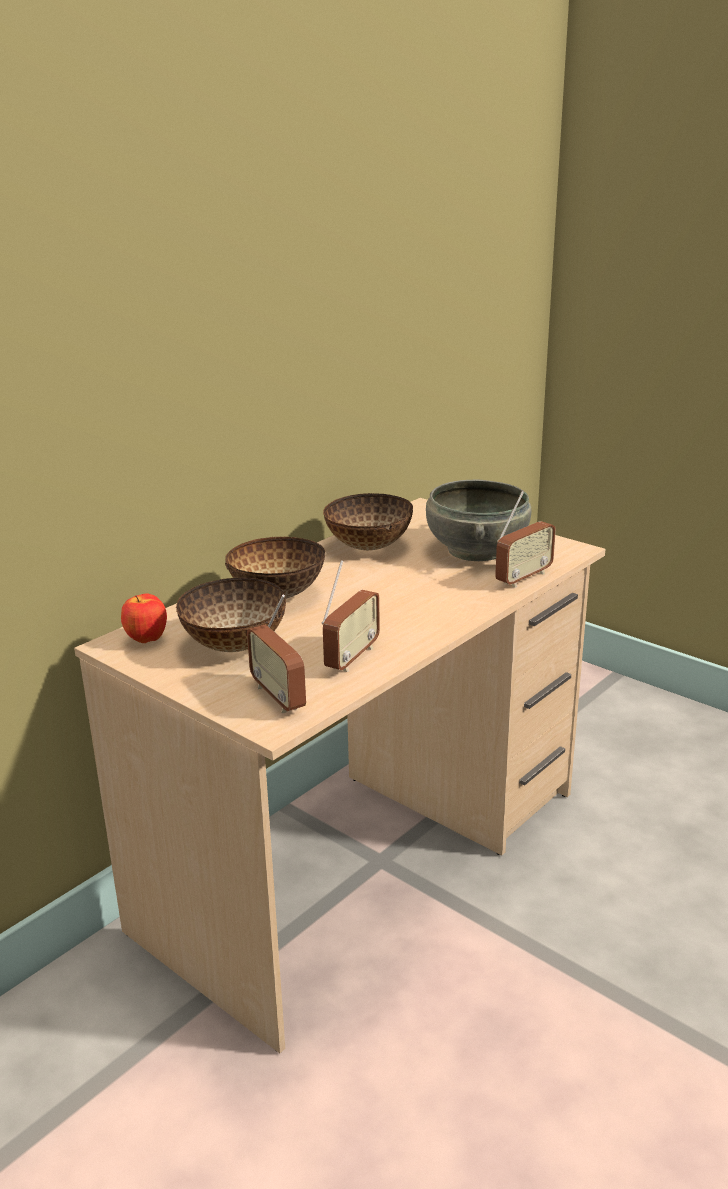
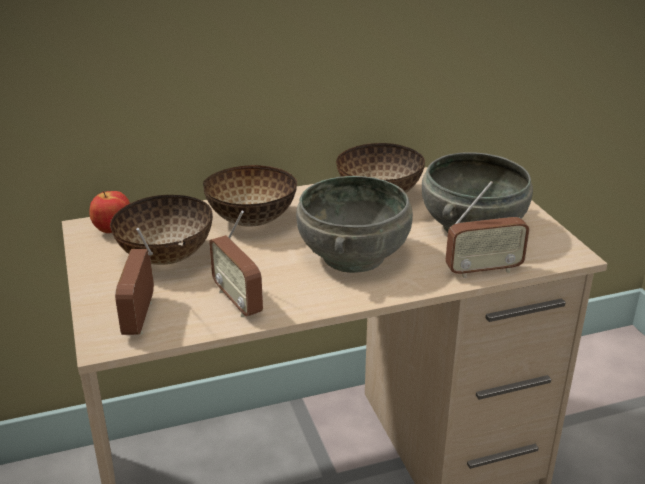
camera: 30 degrees right, 5 degrees up
(351, 658) = (238, 301): radio -> radio turned 90 degrees clockwise
(408, 596) = (354, 256): none -> grey bowl

